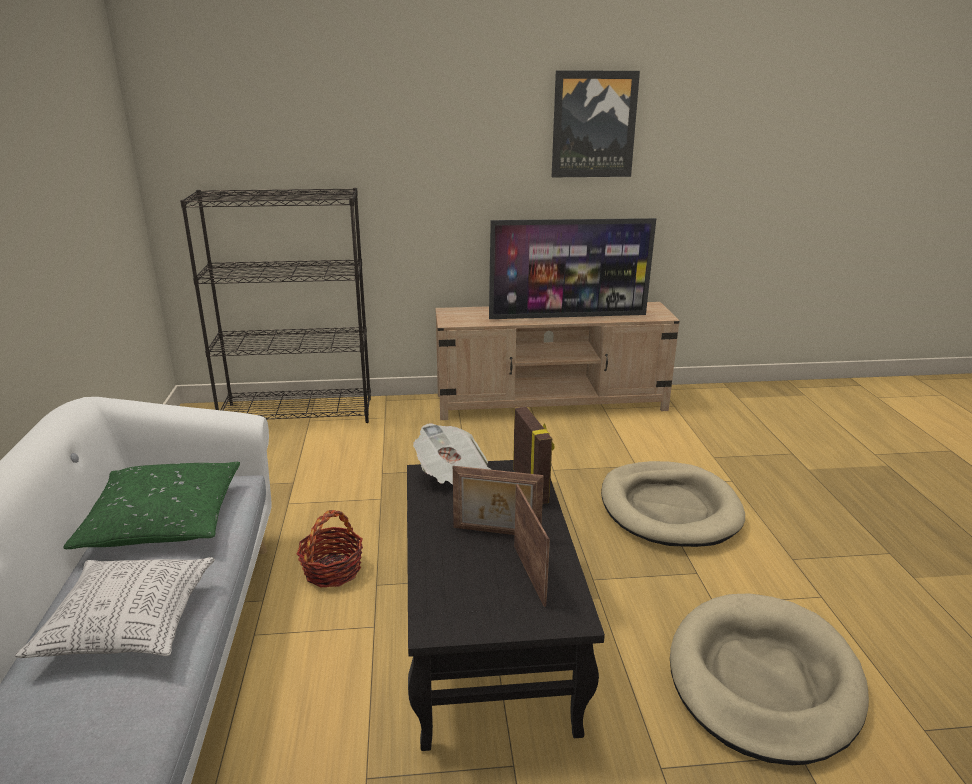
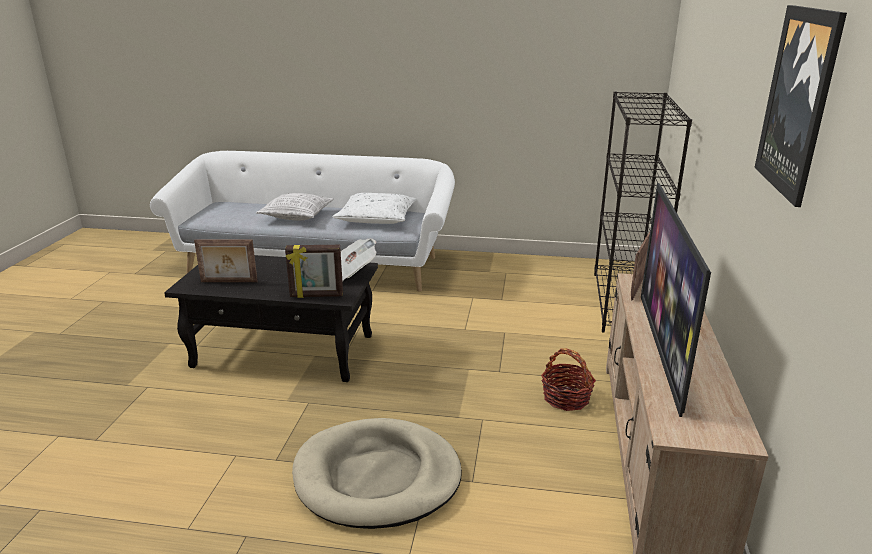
camera: 105 degrees right, 0 degrees up
(163, 520) = (376, 218): green pillow -> white pillow
(332, 570) = (386, 309): basket -> basket (566, 398)
(496, 533) = (275, 278): picture frame -> picture frame (636, 287)
(763, 680) = (152, 449): beige dog bed -> none

